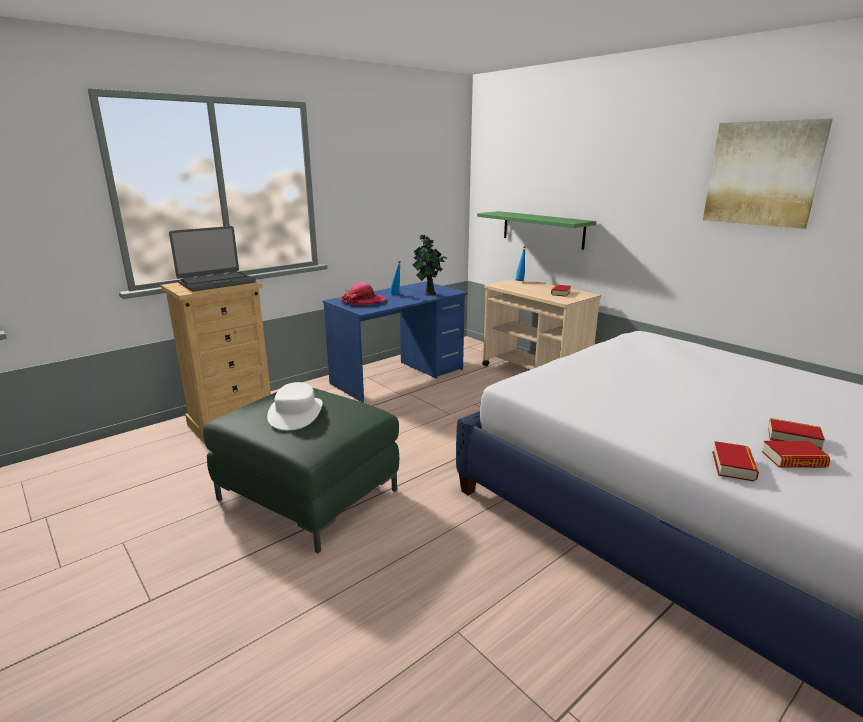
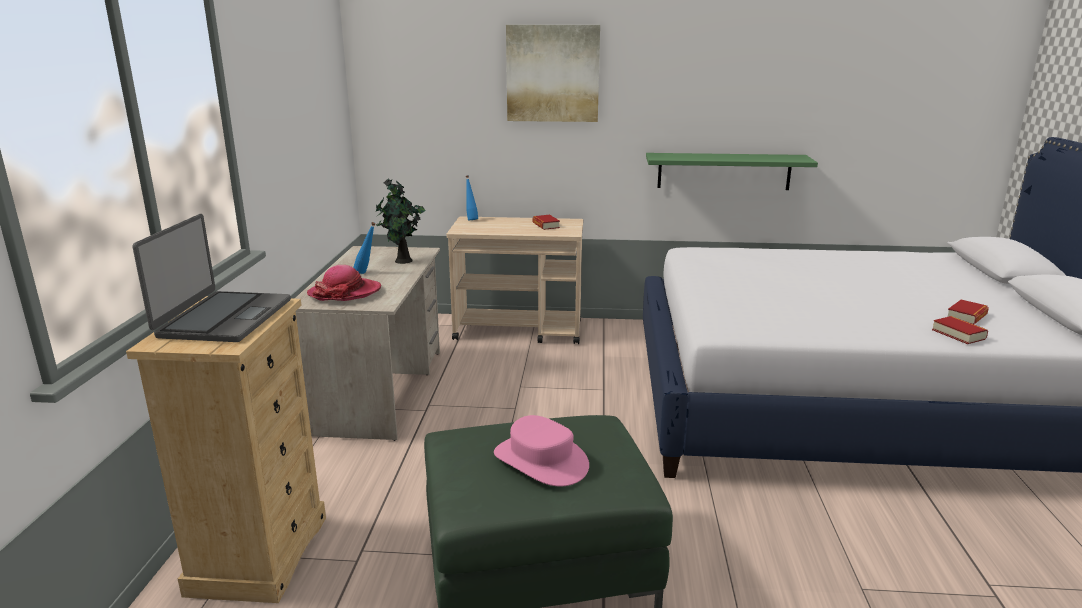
camera: 45 degrees left, 0 degrees up
(296, 413) = (541, 460): white hat -> pink hat
(398, 377) = (379, 390): blue desk -> beige desk
(542, 229) = (485, 151): green shelf -> green shelf (724, 171)
(762, 174) = (741, 76): picture -> picture (552, 73)
(793, 438) = (936, 302): book -> none

